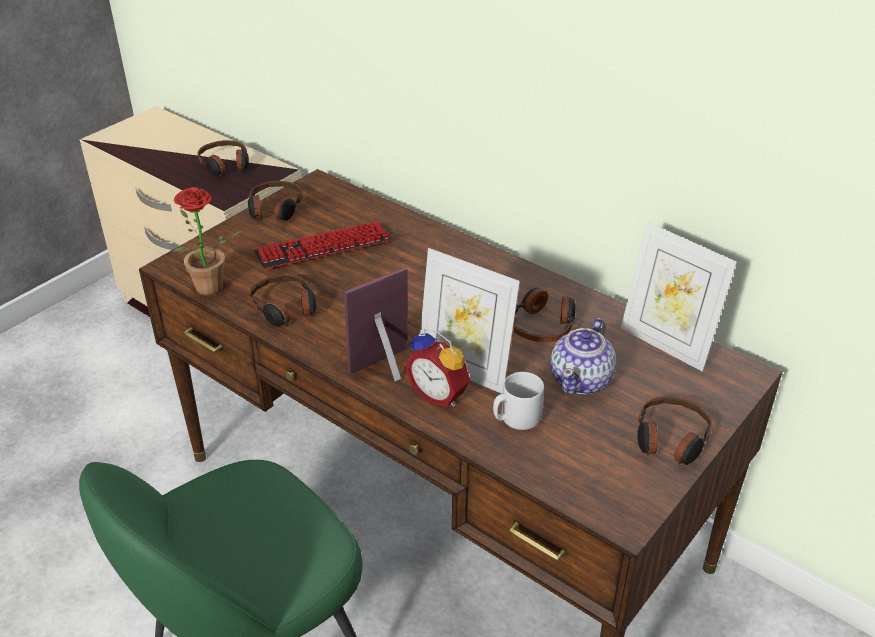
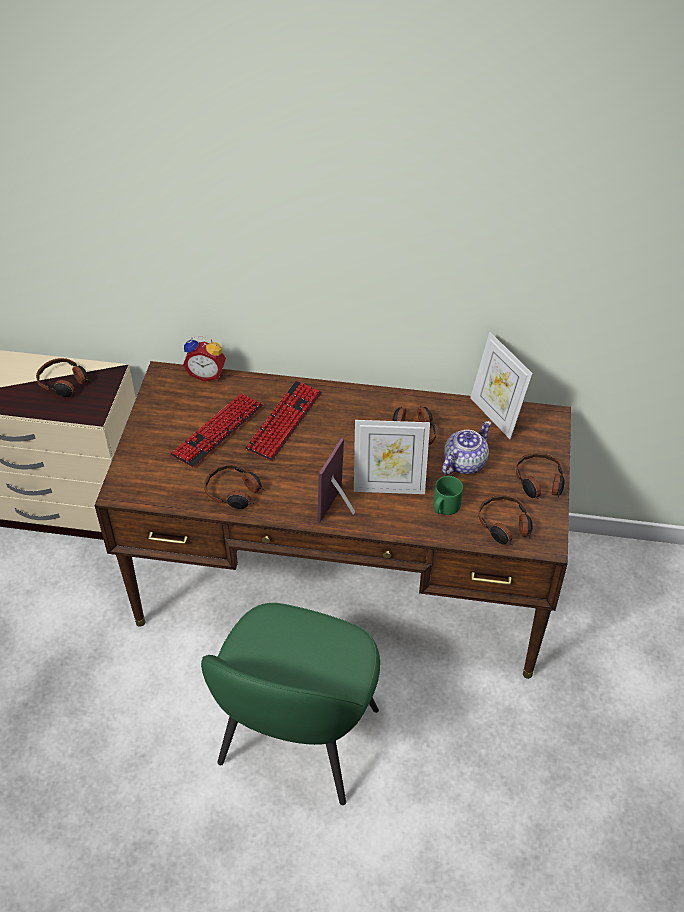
camera: 30 degrees left, 10 degrees up
(209, 291) = (167, 501): potted plant -> none
(275, 209) = (151, 411): headphones -> headphones (505, 525)
(402, 263) = (284, 421): none -> keyboard
(440, 394) = (387, 511): alarm clock -> alarm clock (207, 374)
(516, 418) = (444, 507): grey mug -> green mug
(582, 380) = (464, 463): teapot -> teapot turned 135 degrees counterclockwise
(666, 344) = (495, 415): picture frame -> picture frame turned 45 degrees clockwise

